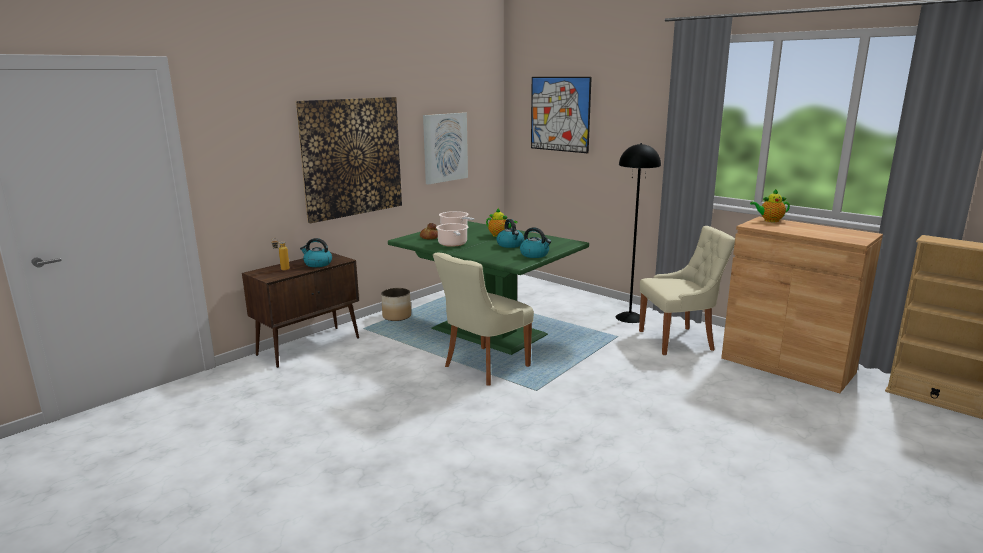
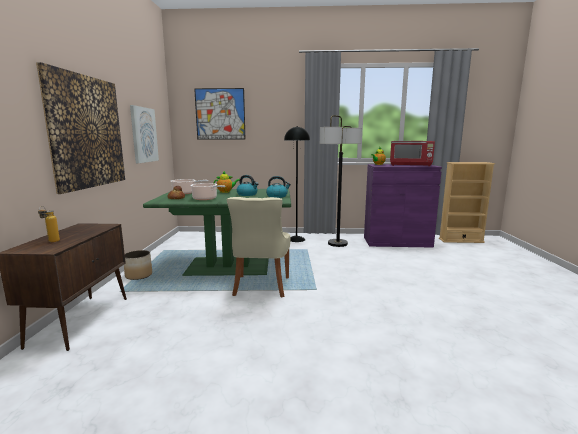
camera: 40 degrees left, 5 degrees down
(317, 264) = (85, 232): kettle -> none
(679, 340) = (337, 243): beige chair -> floor lamp
(787, 365) = (397, 242): brown cabinet -> purple cabinet
(821, 232) = (410, 165): none -> red microwave

